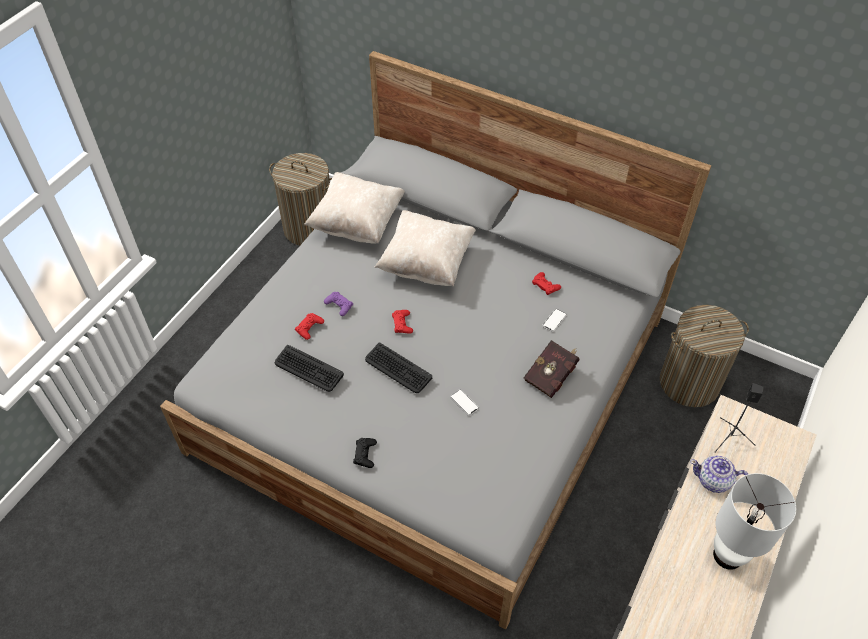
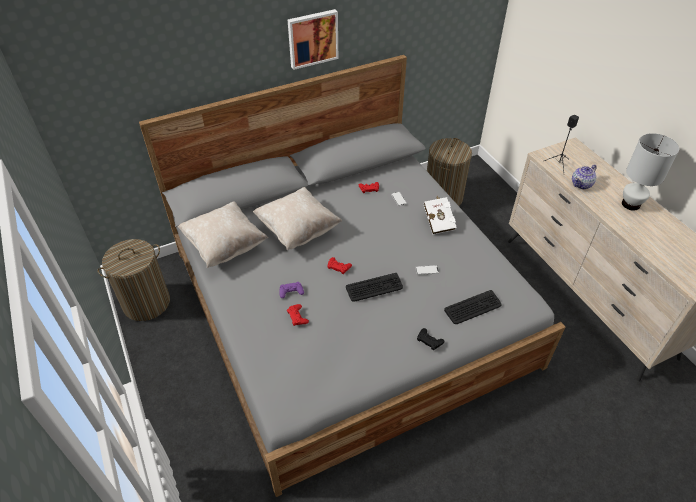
camera: 55 degrees left, 5 degrees down
(308, 369) = (335, 335): keyboard -> keyboard (473, 308)
(552, 375) = (438, 221): red book -> white book
(588, 73) = (312, 38): none -> picture

